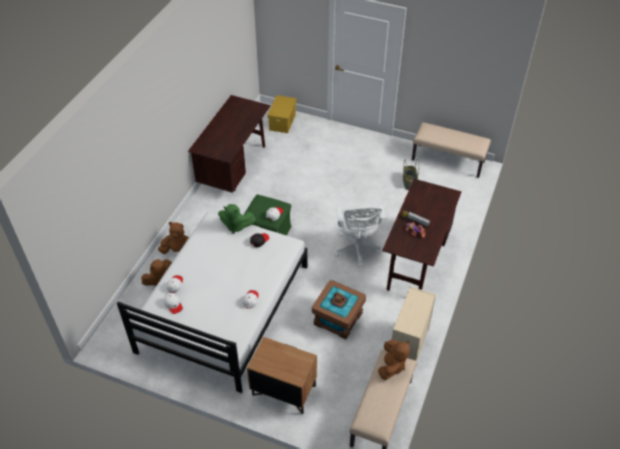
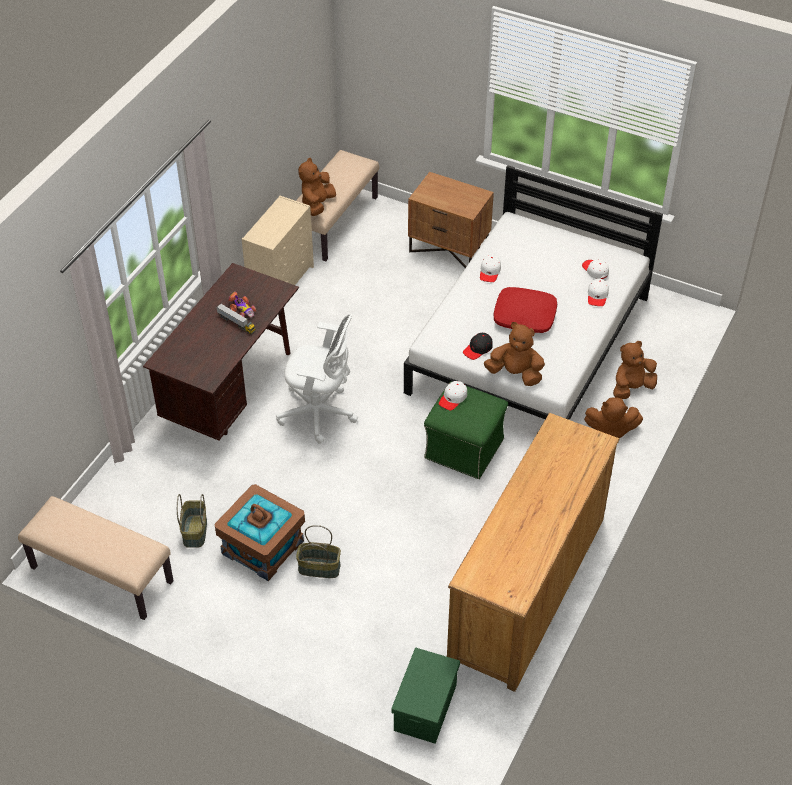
camera: 175 degrees left, 0 degrees up
(227, 266) = (525, 316): none -> red pillow
(234, 168) = (527, 588): brown desk -> brown dresser
(236, 226) = (515, 374): green plush toy -> brown plush toy
(282, 122) = (425, 706): yellow storage box -> green storage box
(338, 319) = (368, 321): brown storage box -> brown storage box (263, 547)
(340, 170) = (319, 567): none -> basket
(357, 249) = (320, 414): white office chair -> white office chair turned 105 degrees clockwise

